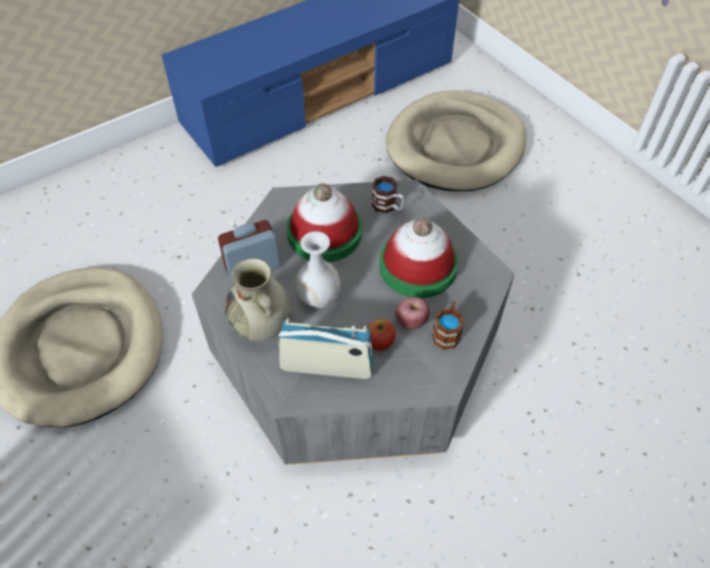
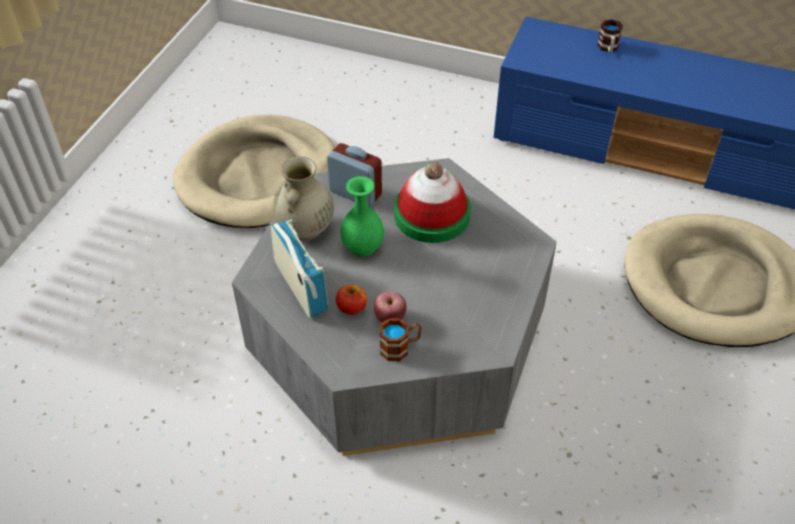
camera: 55 degrees right, 5 degrees down
(319, 297) = (363, 246): white vase -> green vase
(388, 206) = (502, 239): mug -> mug (608, 48)
(417, 266) = (453, 292): hat -> none

